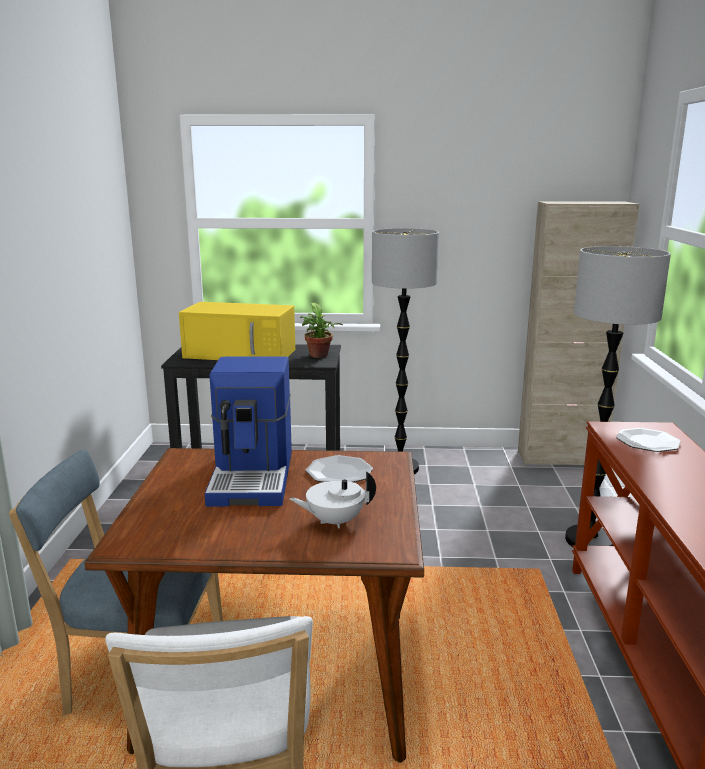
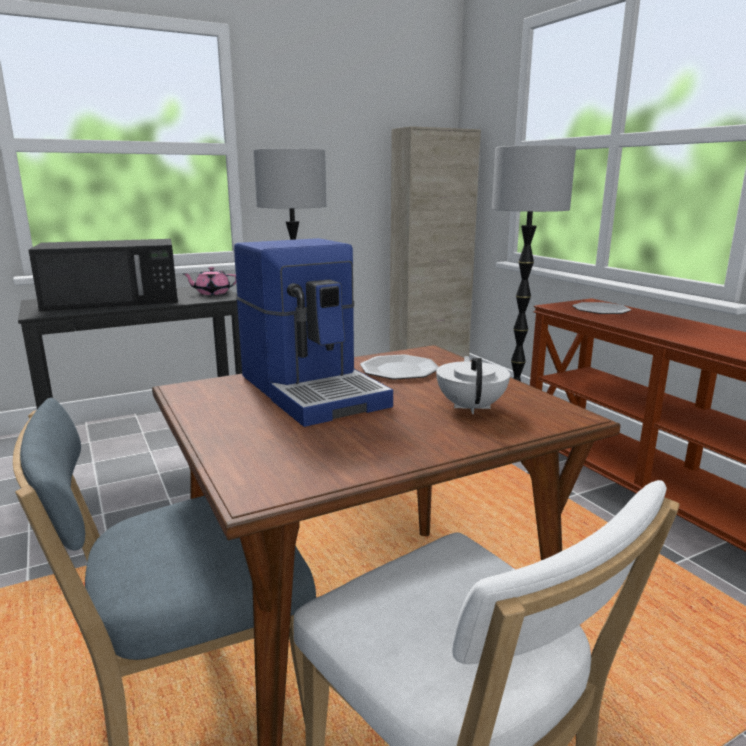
camera: 30 degrees left, 0 degrees up
(241, 353) = (115, 300): yellow microwave -> black microwave
(319, 356) = (212, 293): potted plant -> pink teapot
(334, 521) = (471, 407): white teapot -> white teapot turned 135 degrees clockwise

